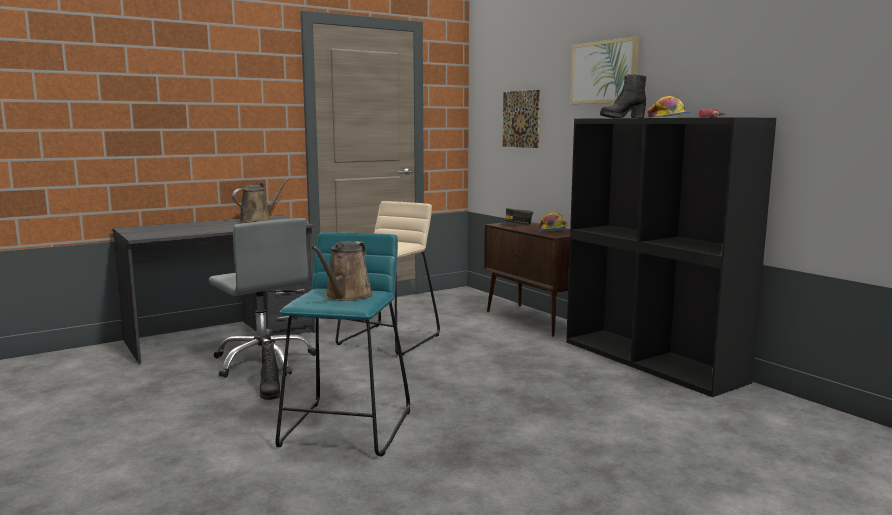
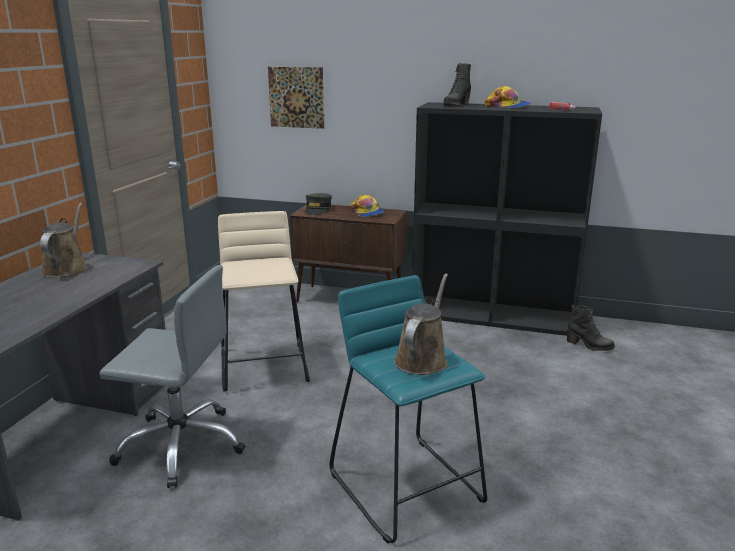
camera: 40 degrees left, 10 degrees up
(269, 393) = (263, 483): black boot -> black boot (589, 345)
(346, 296) = (422, 359): brown watering can -> brown watering can turned 135 degrees counterclockwise
(604, 72) = (411, 55): picture -> none

